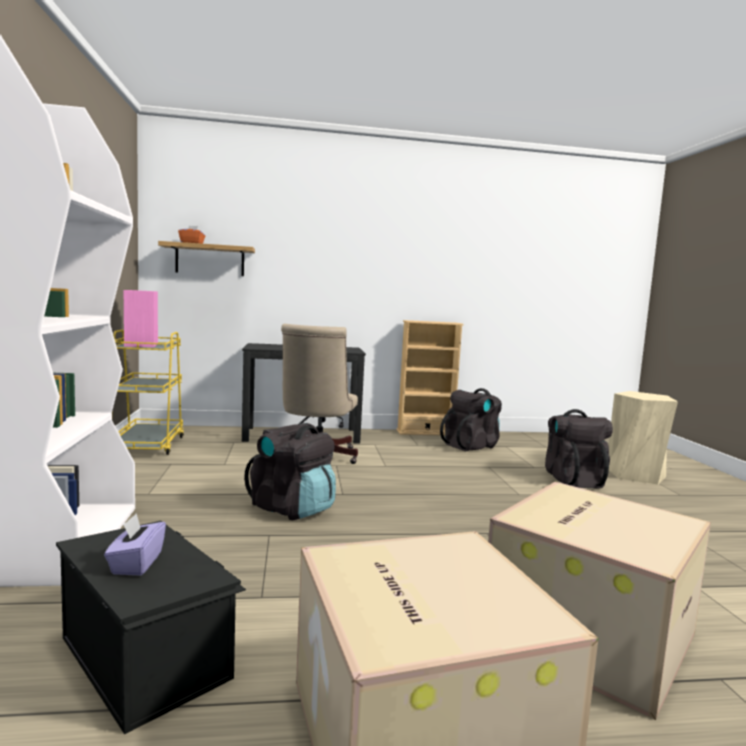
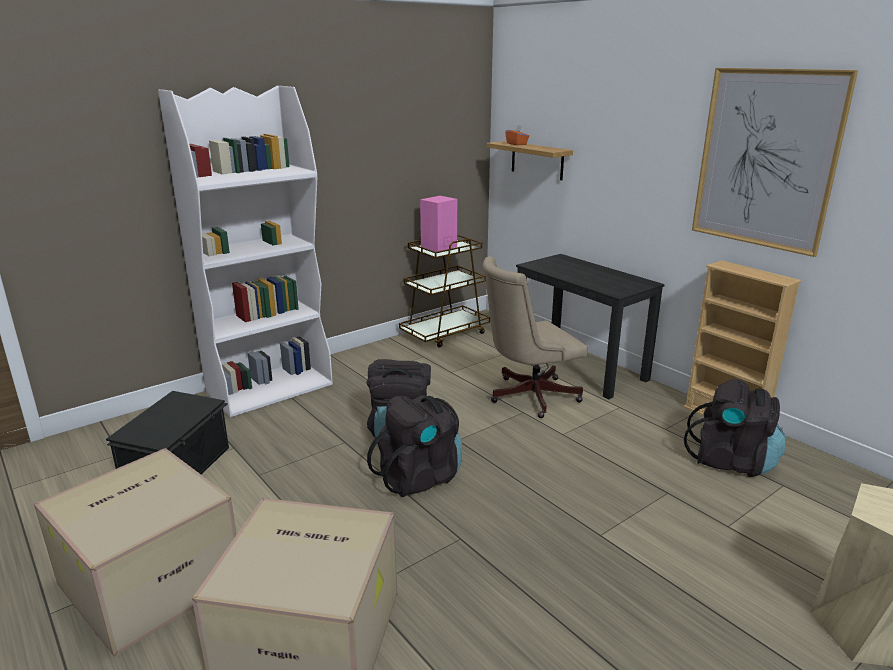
camera: 60 degrees right, 15 degrees up
(136, 563) = (161, 418): purple tissue box -> none
(147, 446) = (445, 333): yellow cart -> brown cart
(424, 248) = (766, 159): none -> picture
(573, 479) = (728, 568): black backpack -> black backpack (420, 477)

